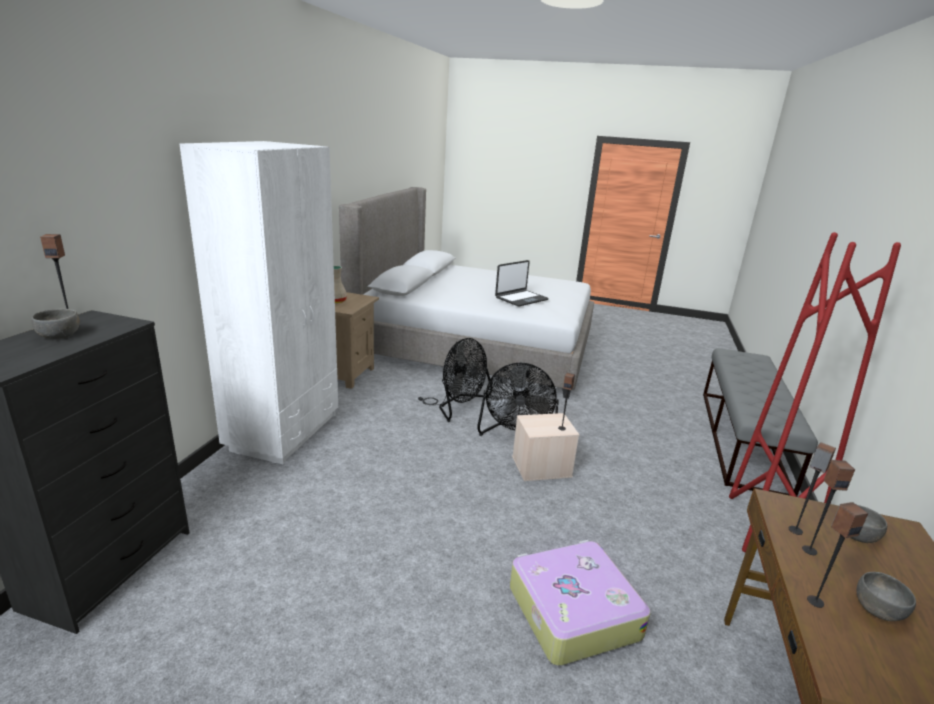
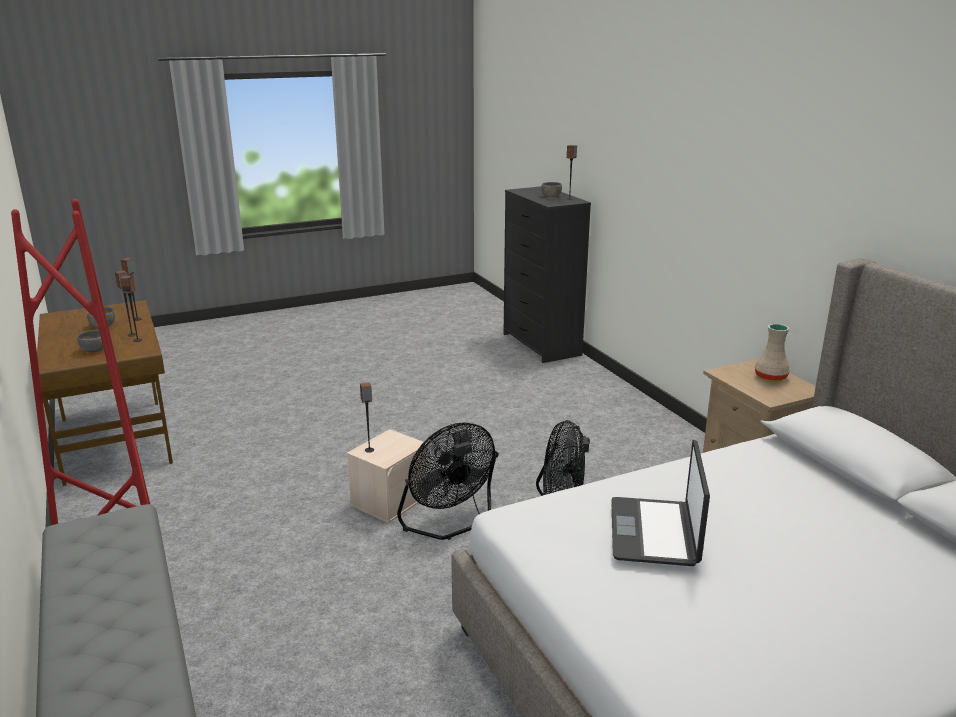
camera: 140 degrees right, 0 degrees up
(285, 431) = (636, 417): white wardrobe -> none
(571, 611) = (283, 425): suitcase -> none

